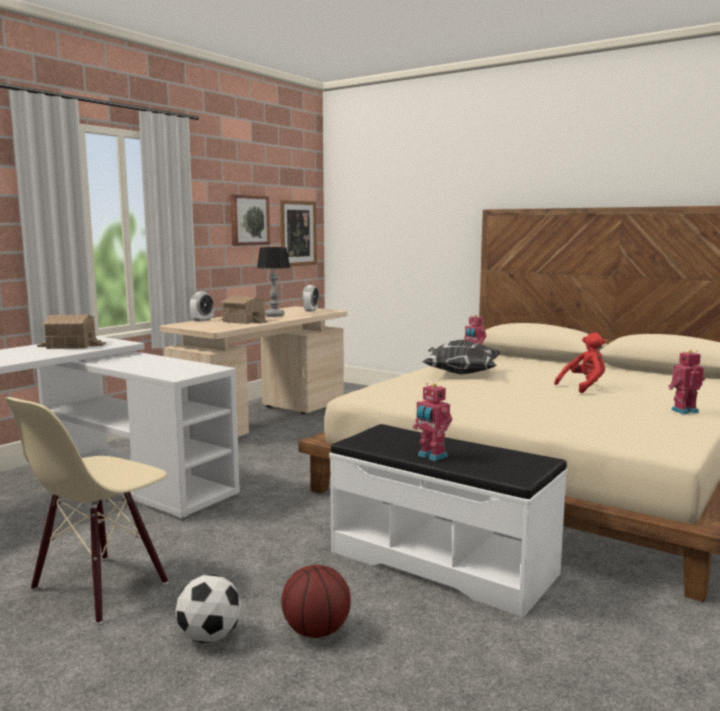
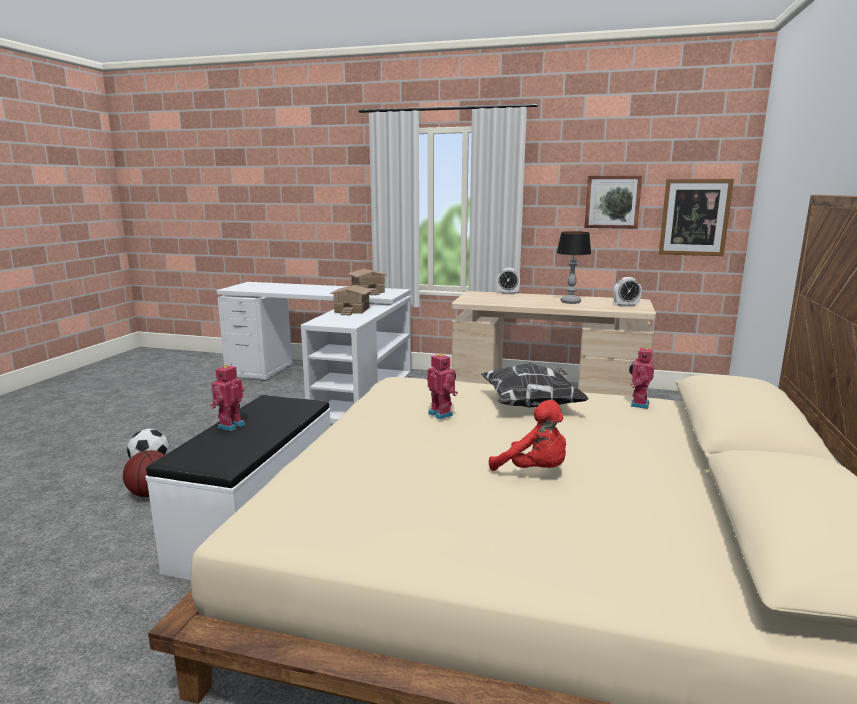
camera: 70 degrees right, 5 degrees up
(100, 587) = (210, 426): beige chair -> none
(244, 321) = (522, 300): toy house -> toy house (353, 310)
(683, 410) = (445, 545): toy robot -> toy robot (441, 414)

